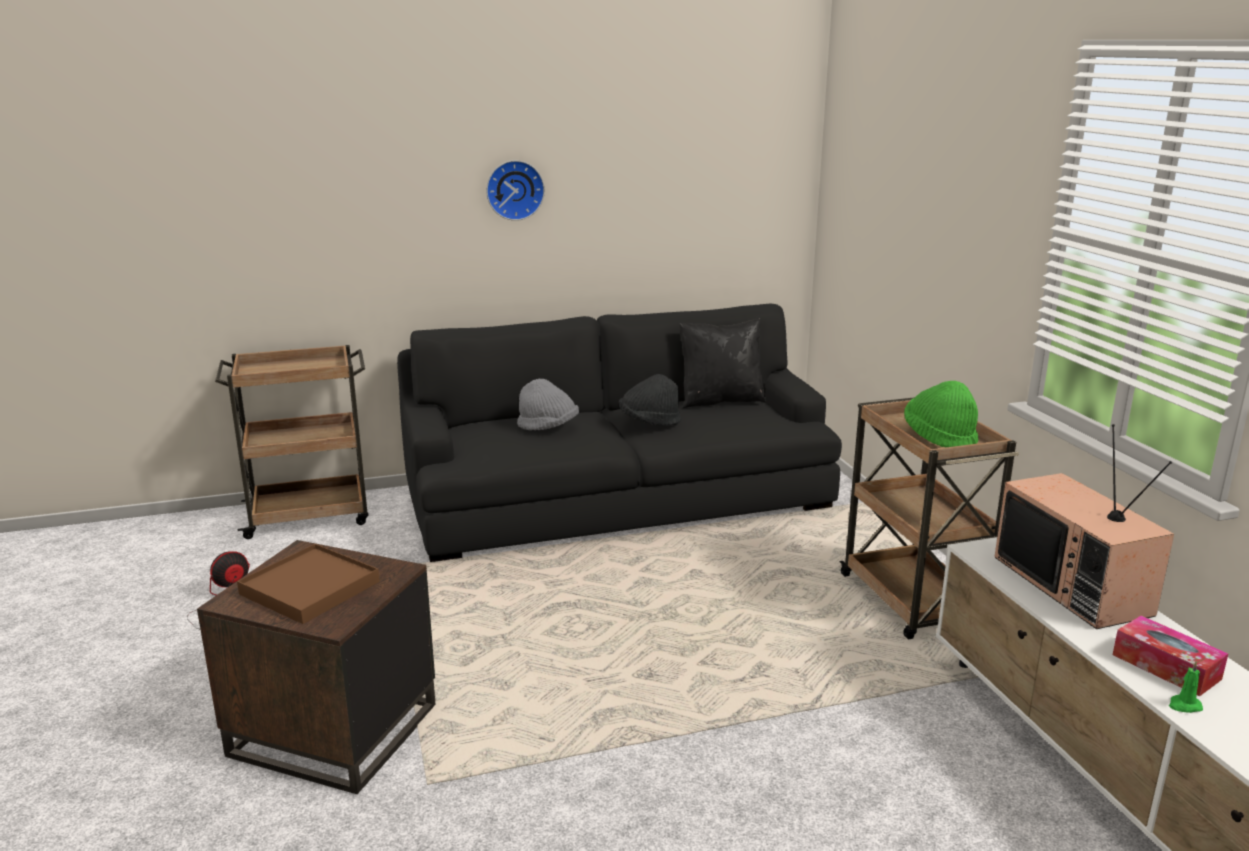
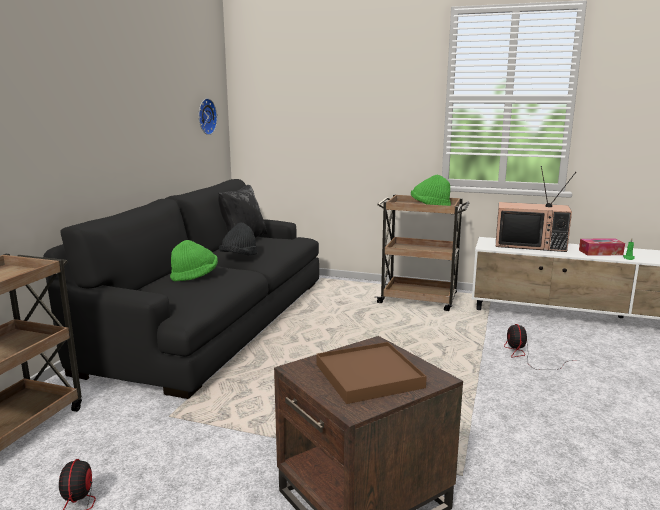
camera: 55 degrees left, 5 degrees down
(514, 190) = (98, 105): wall clock -> wall clock (205, 116)
(548, 428) = (194, 276): grey hat -> green hat
(834, 762) = (527, 357): none -> fan

